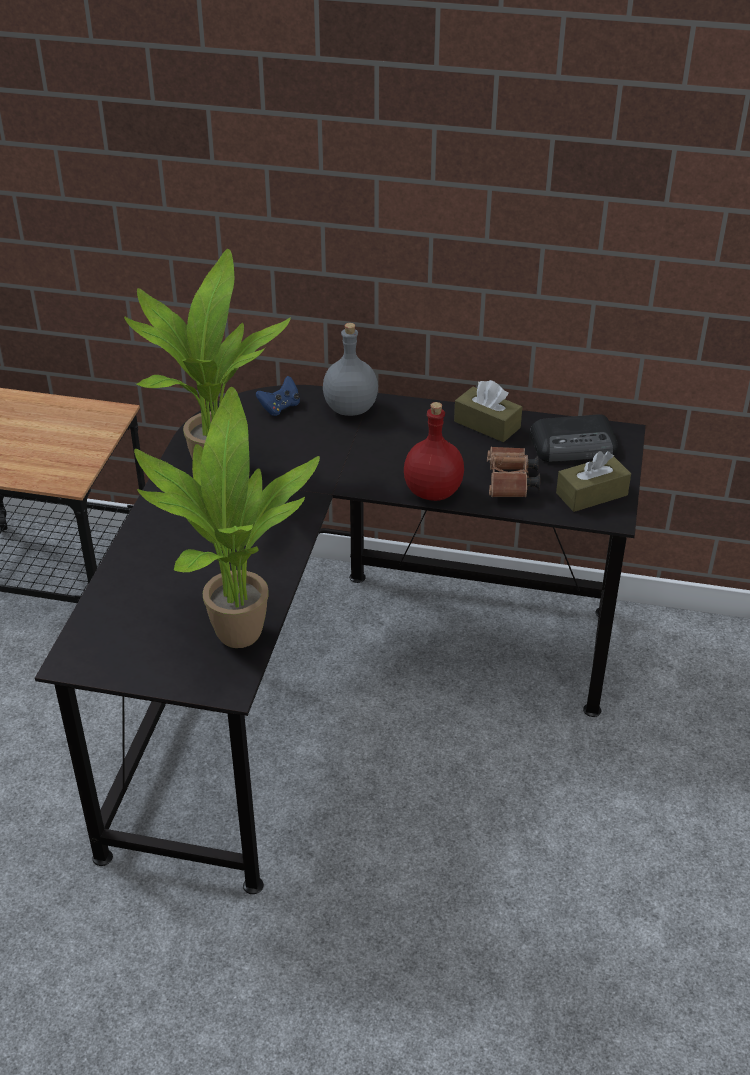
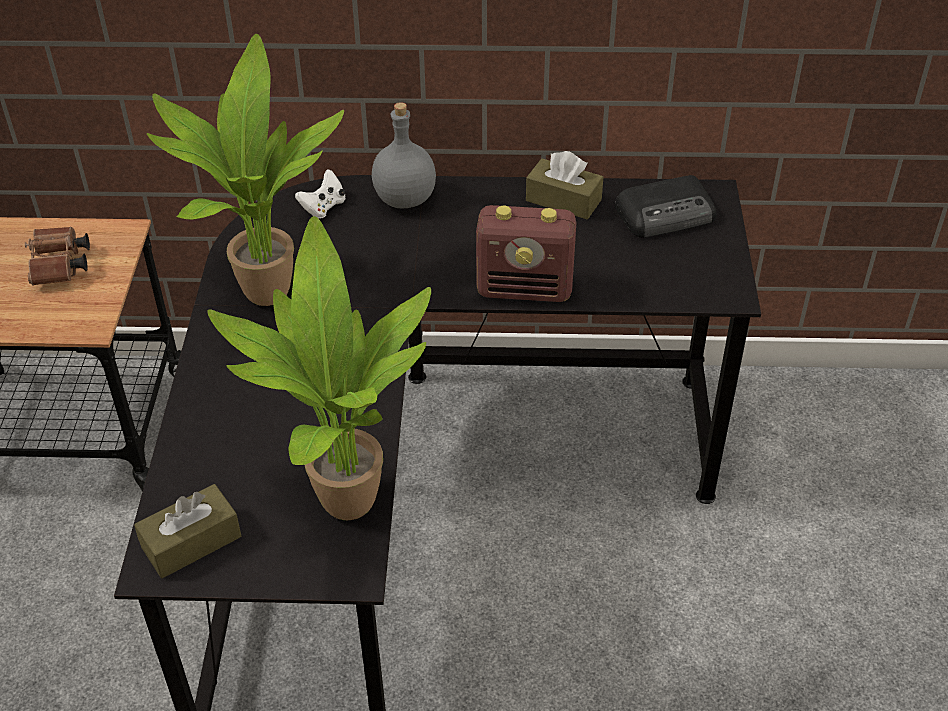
camera: 10 degrees left, 5 degrees up
(280, 407) = (323, 207): blue game controller -> white game controller
(433, 491) = (525, 289): red bottle -> radio
(510, 484) = (609, 270): brown binoculars -> brown binoculars (60, 267)
(591, 494) = (701, 270): brown tissue box -> brown tissue box (191, 542)

